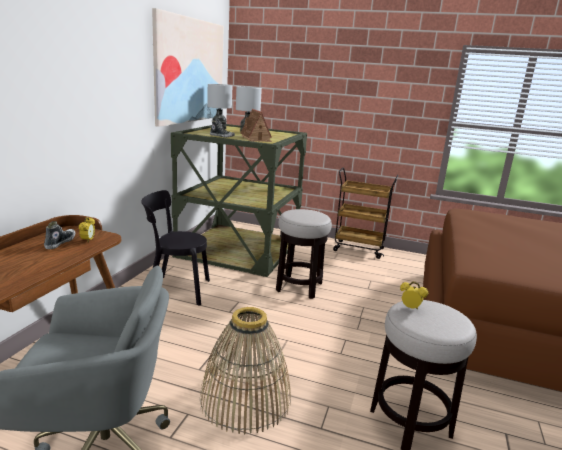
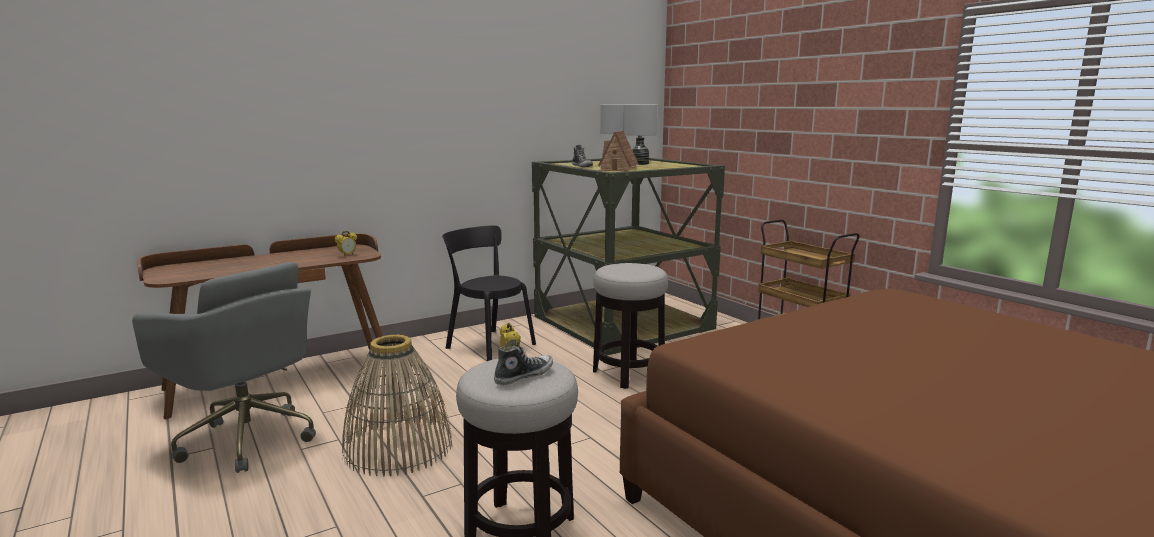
camera: 40 degrees right, 5 degrees down
(60, 242) = (326, 253): shoe -> shoe (523, 375)
(190, 71) = (578, 89): picture -> none

